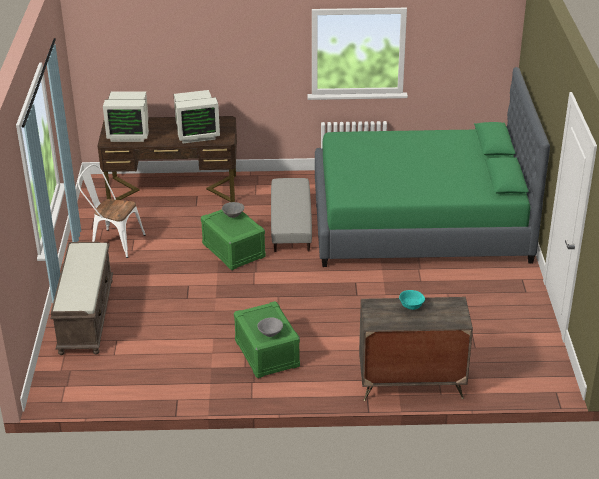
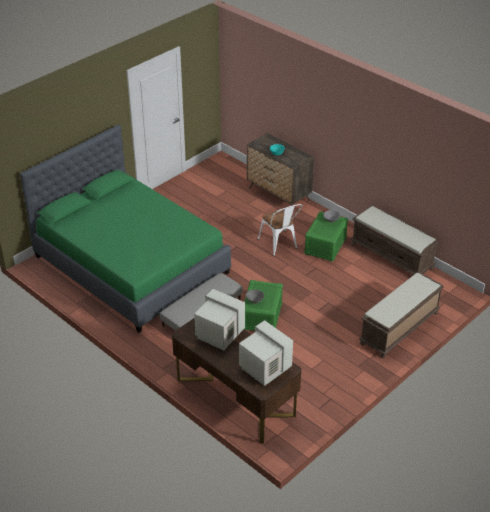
camera: 135 degrees left, 5 degrees up
(113, 241) = (327, 376): white chair -> white chair (280, 245)
(176, 390) = (392, 256): none -> brown bench

